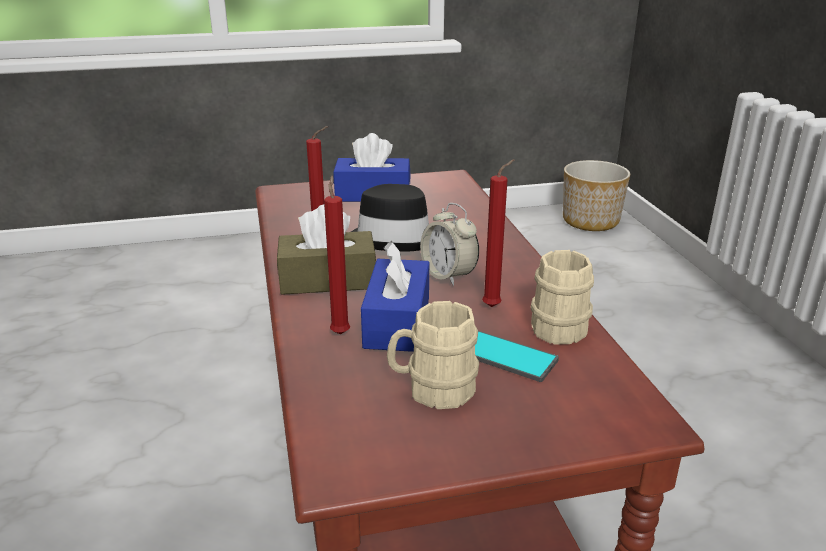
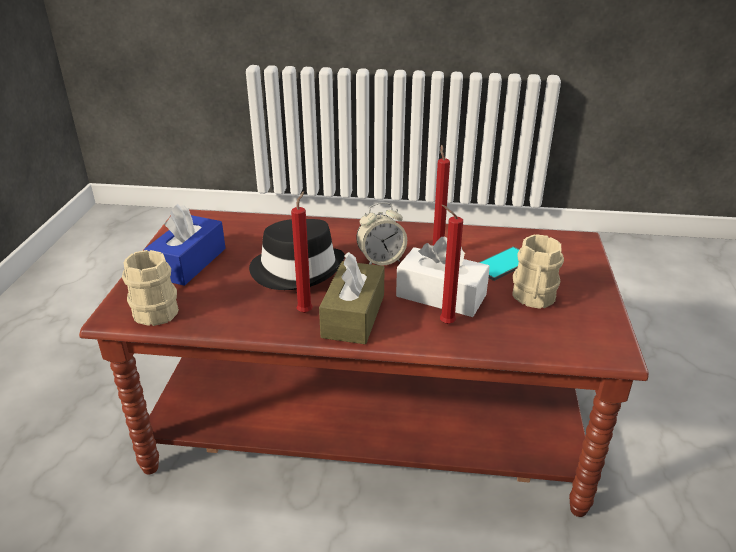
camera: 70 degrees left, 5 degrees up
(397, 322) = (441, 295): blue tissue box -> white tissue box
(564, 325) = (474, 236): beige mug -> beige mug (154, 308)
(591, 221) = (120, 225): planter -> none

